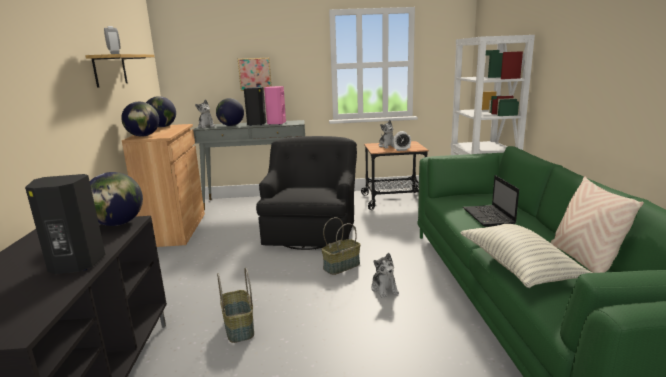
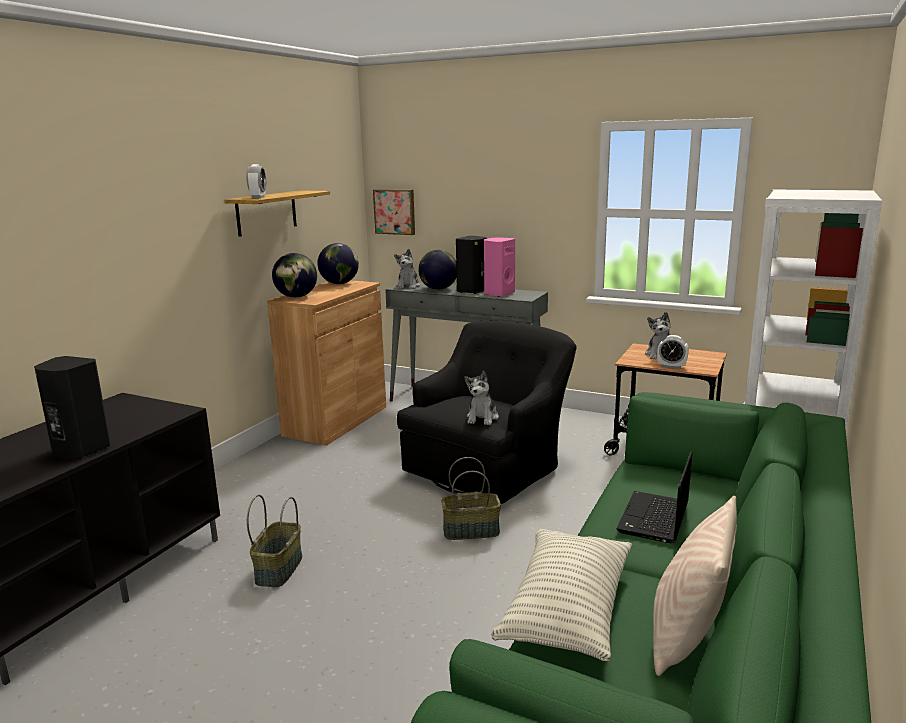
camera: 30 degrees right, 0 degrees up
(118, 224) = (167, 411): globe -> none
(255, 74) = (485, 216): picture -> picture (395, 211)
(384, 288) = (490, 581): plush toy -> plush toy (482, 418)

